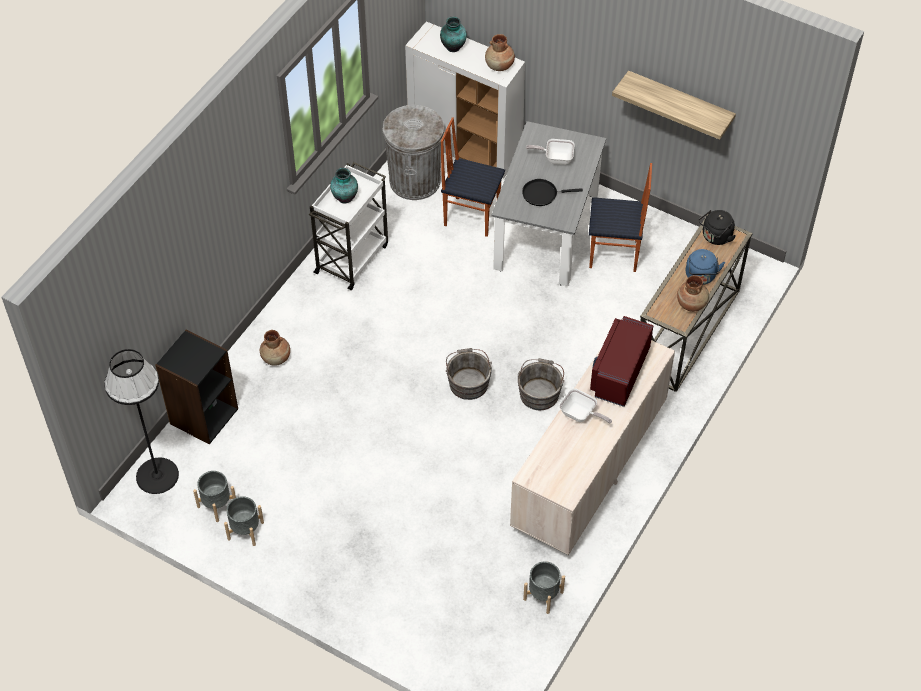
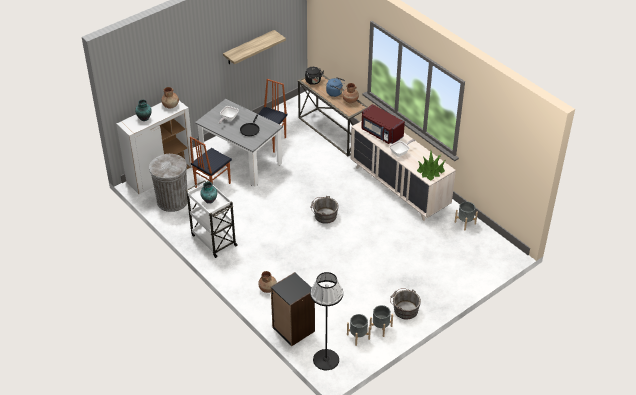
camera: 70 degrees left, 10 degrees down
(539, 392) = (344, 191): grey bucket -> grey bucket (404, 309)
(550, 472) = (430, 171): none -> potted plant

